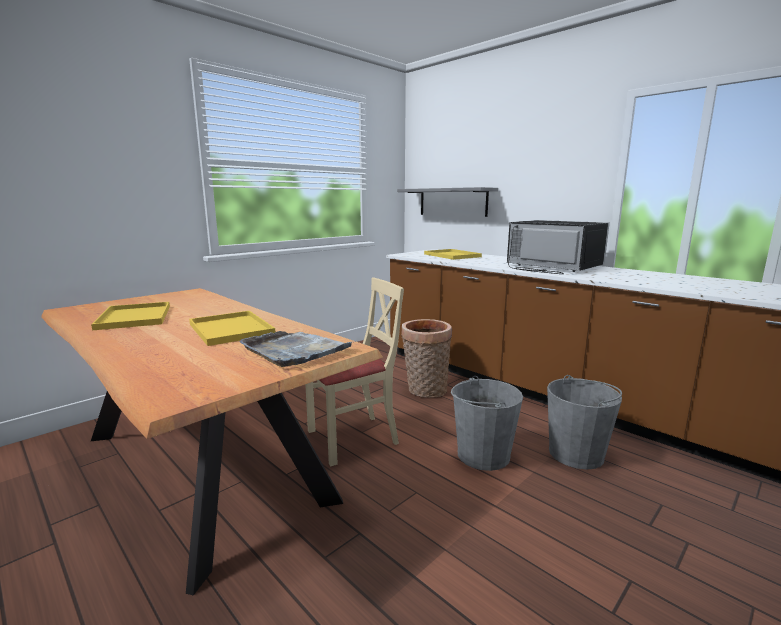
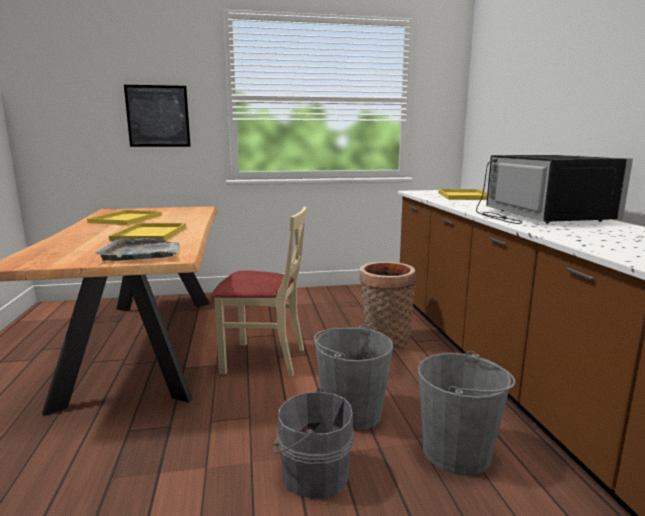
camera: 35 degrees right, 0 degrees up
(113, 181) = (158, 116): none -> picture
(452, 202) = (501, 133): grey shelf -> none
(522, 511) = (312, 473): none -> grey bucket

